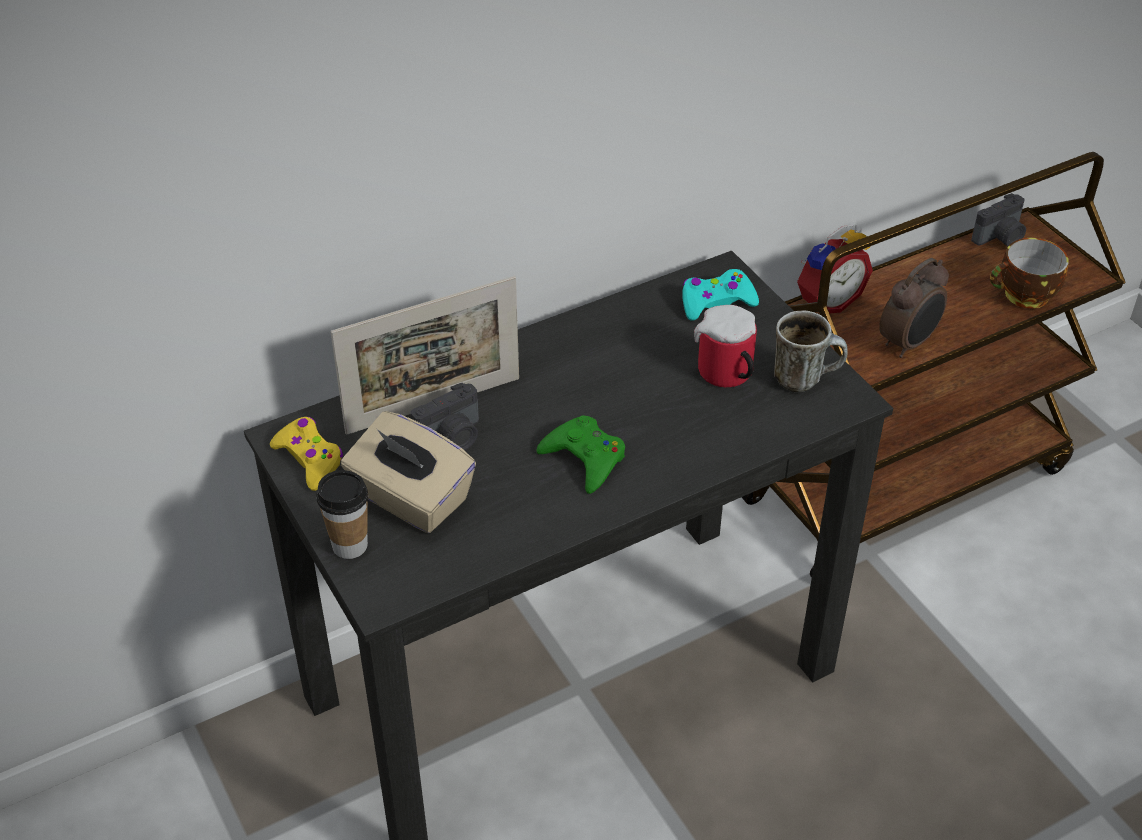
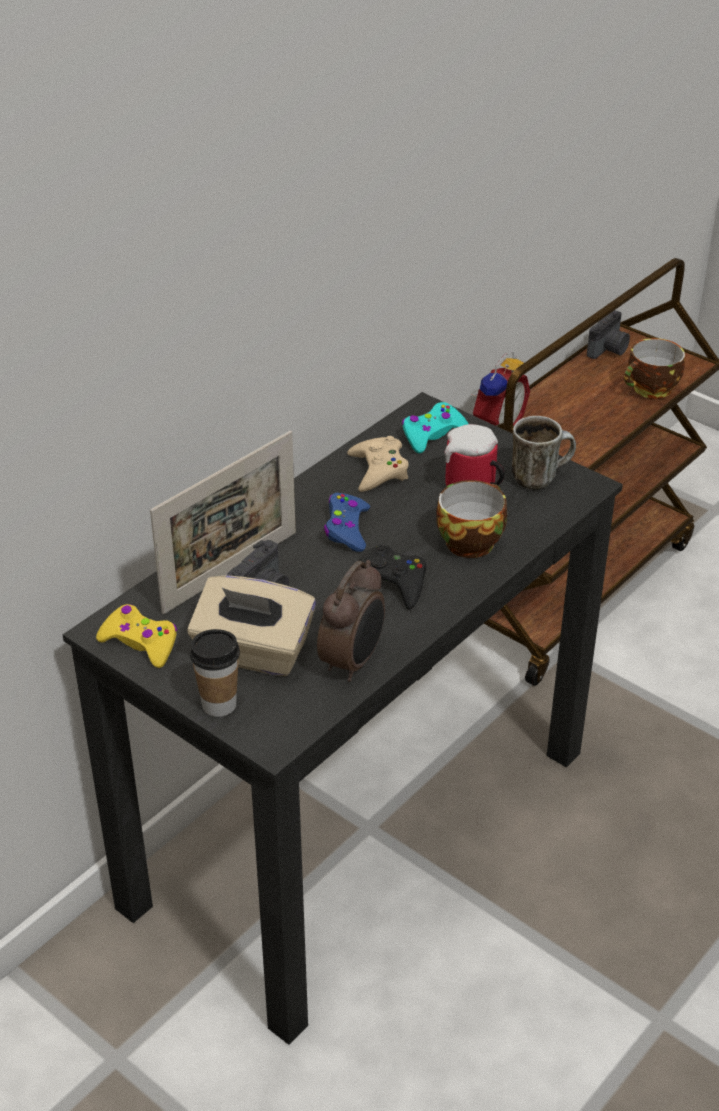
camera: 20 degrees left, 5 degrees down
(572, 388) = (347, 529): none -> blue game controller
(584, 459) = (390, 583): green game controller -> black game controller
(639, 329) = (378, 470): none -> beige game controller
(692, 432) = (470, 540): none -> cup
(909, 343) = (578, 446): alarm clock -> alarm clock (353, 661)

